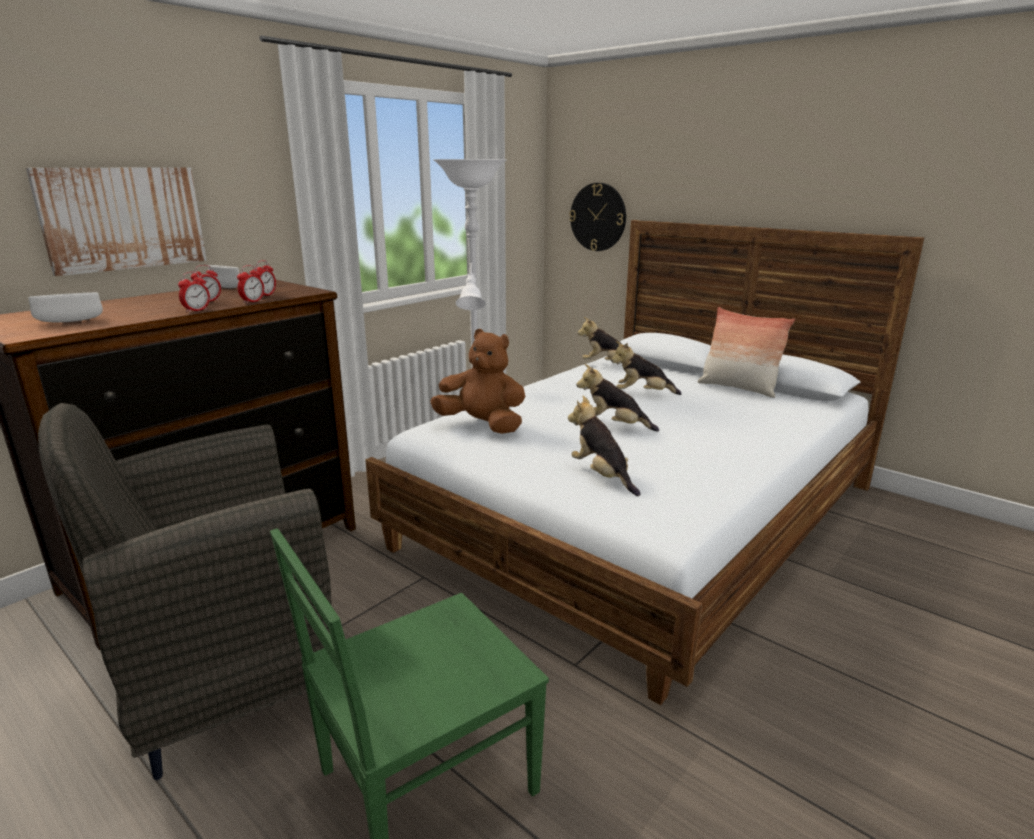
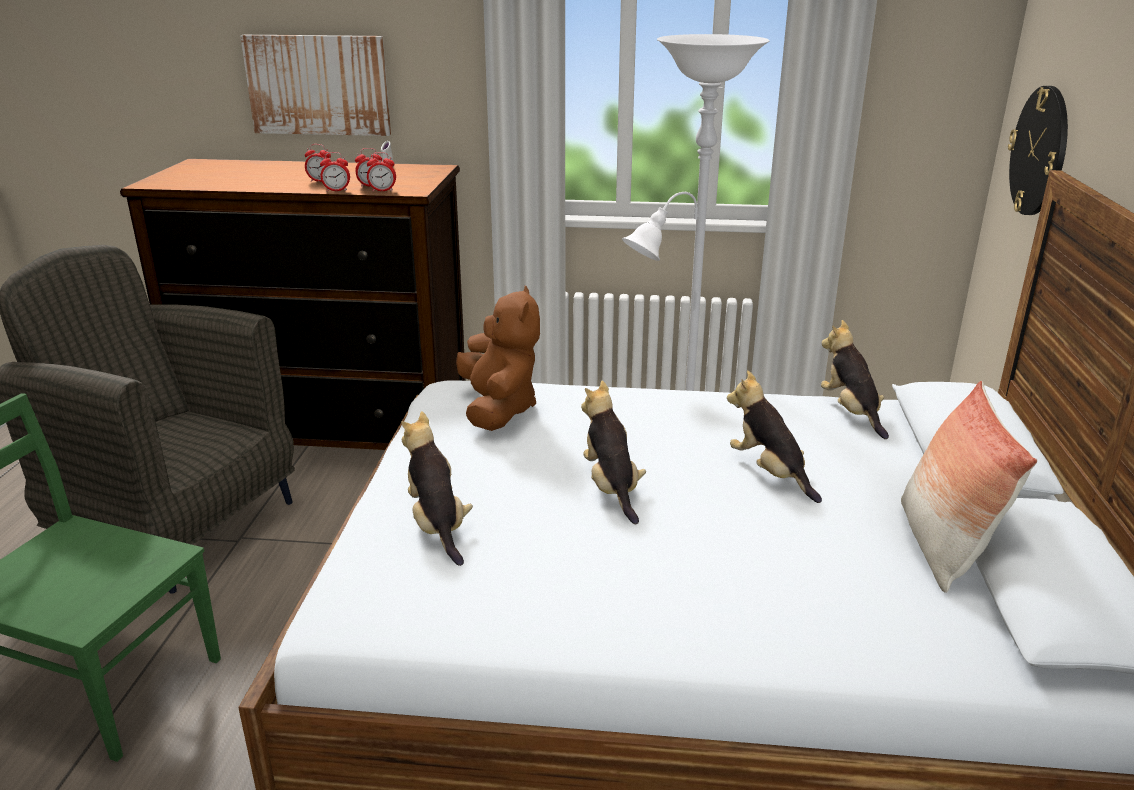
camera: 55 degrees right, 5 degrees up
(70, 321) = (203, 177): white bowl -> none
(197, 310) = (279, 189): alarm clock -> alarm clock (382, 190)
(602, 476) = (437, 525): plush toy -> plush toy turned 45 degrees counterclockwise

